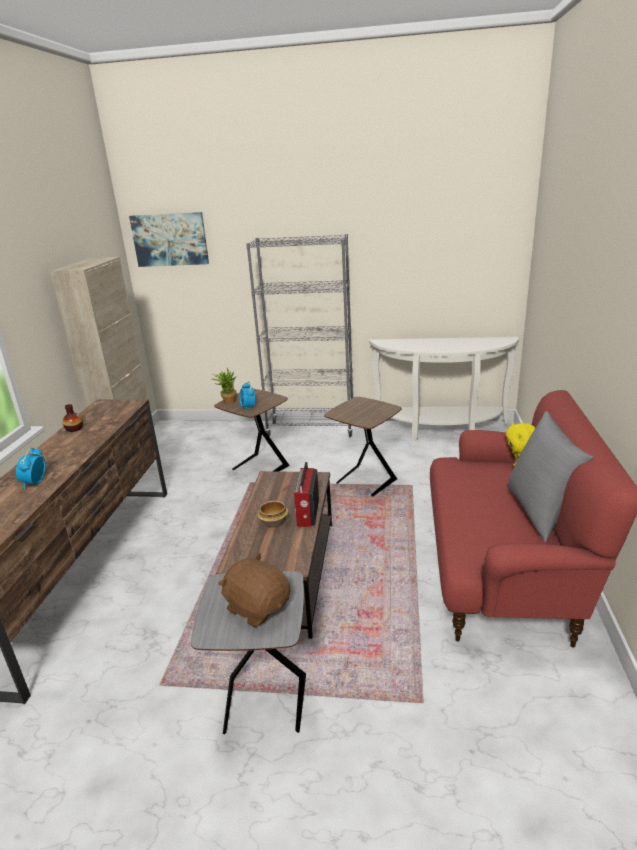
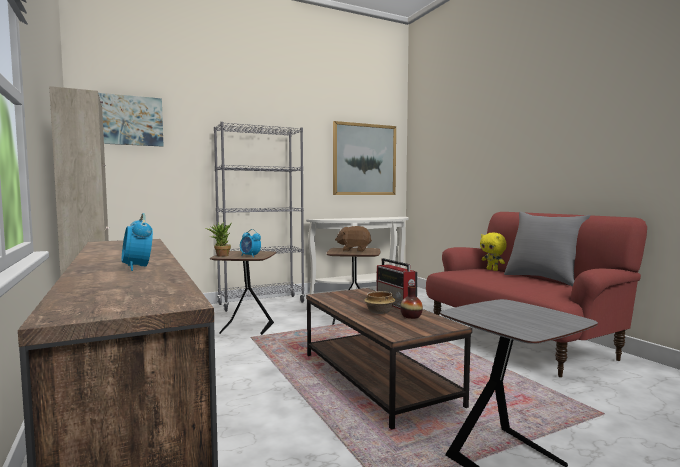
camera: 35 degrees left, 20 degrees down
(74, 429) = (104, 250): vase -> vase (411, 316)
(257, 607) = (522, 315): brown plush toy -> brown plush toy (354, 250)
(457, 259) = (364, 159): none -> picture

